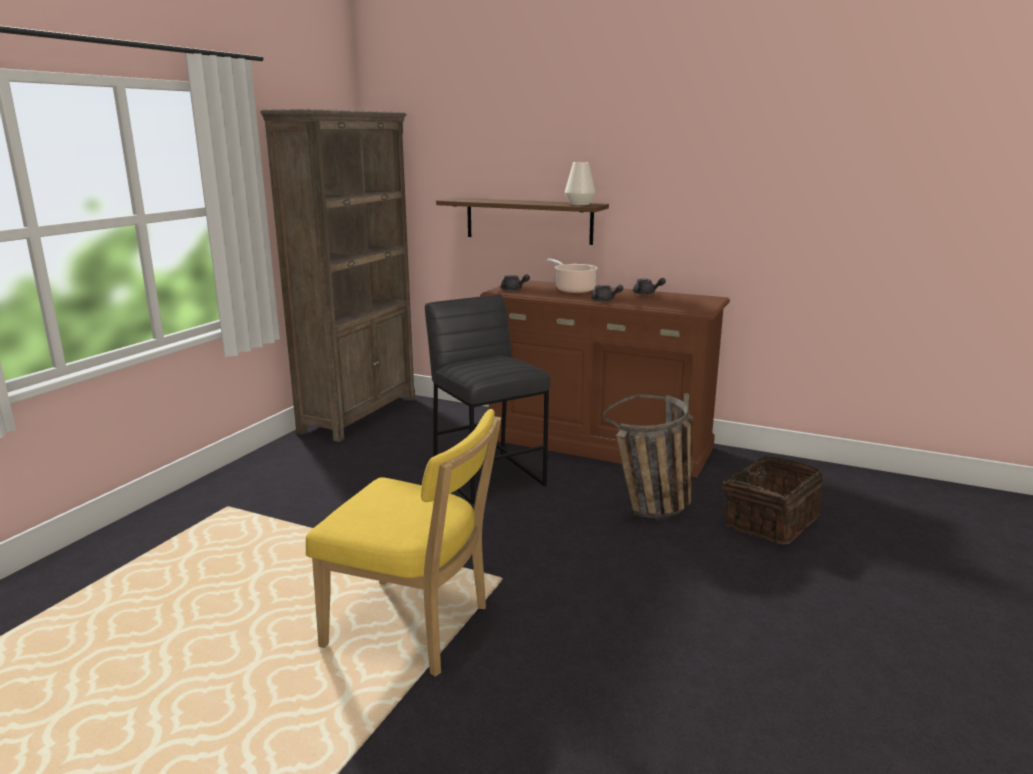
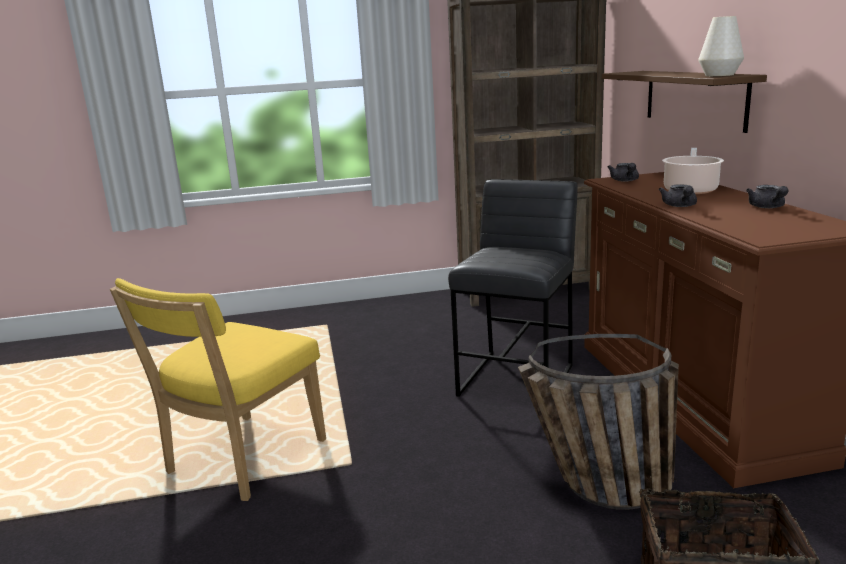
camera: 55 degrees right, 0 degrees up
(414, 628) = (241, 460): yellow chair -> yellow chair turned 45 degrees clockwise

